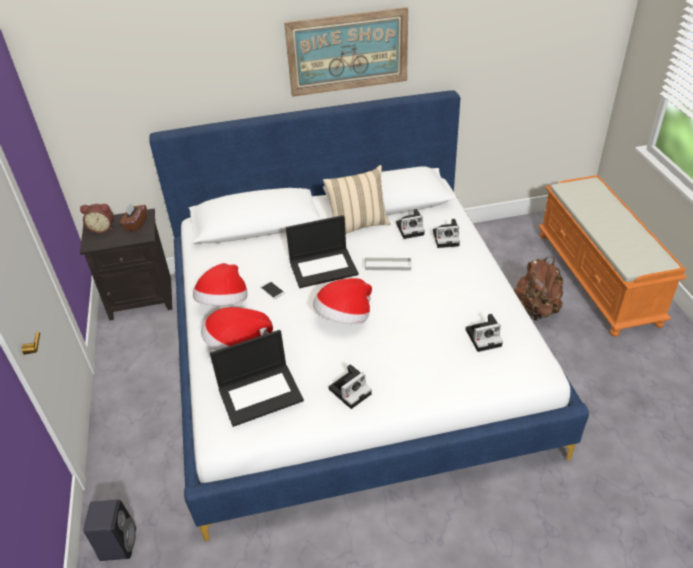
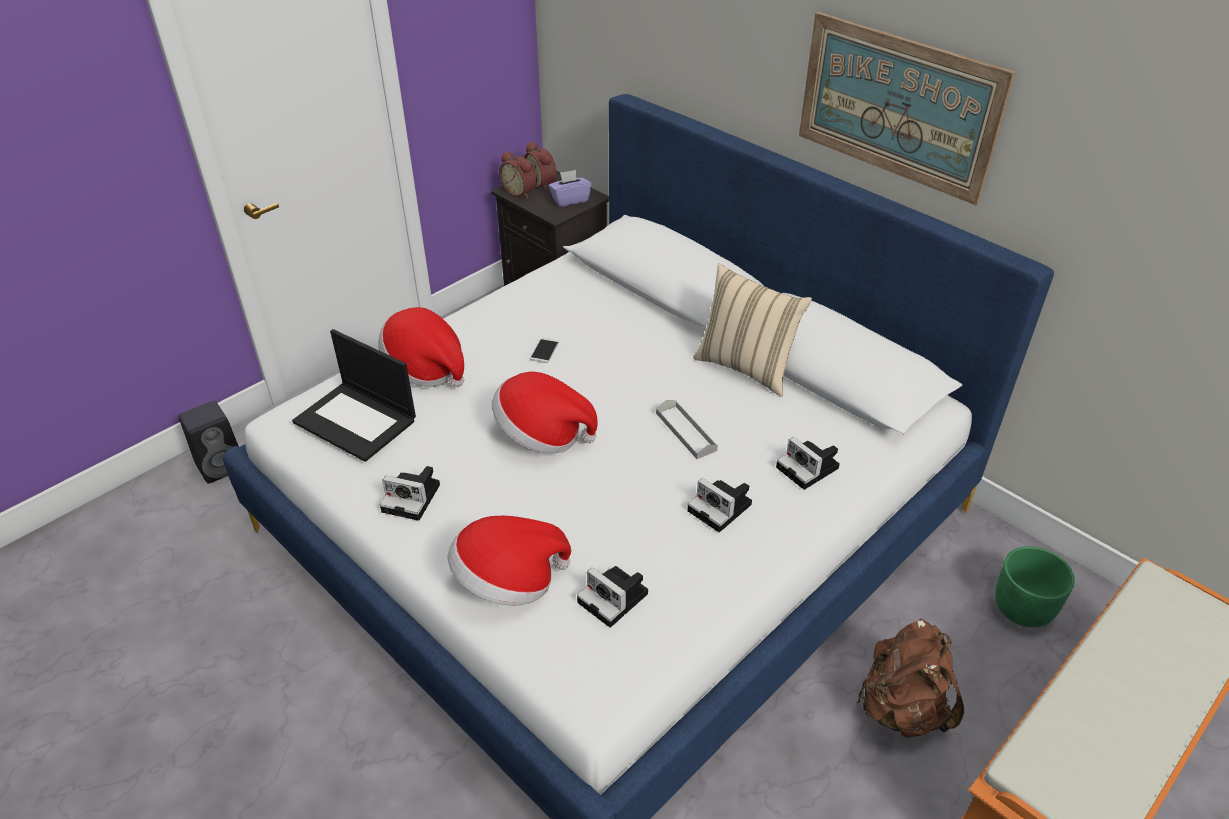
camera: 55 degrees right, 0 degrees up
(99, 240) = (520, 192): none -> alarm clock
(136, 224) = (570, 200): brown tissue box -> purple tissue box
(224, 303) = (492, 325): hat -> hat (508, 581)
(324, 267) = (626, 374): laptop -> none
(411, 228) = (792, 421): camera -> camera (722, 508)
(509, 246) = (1023, 608): none -> green planter

